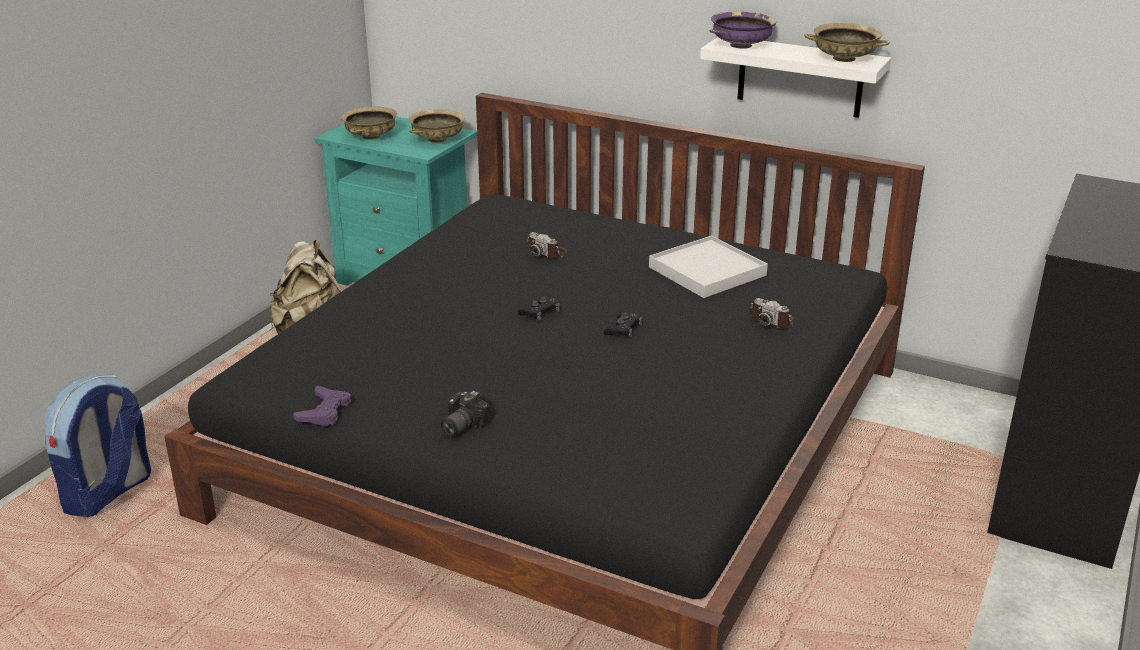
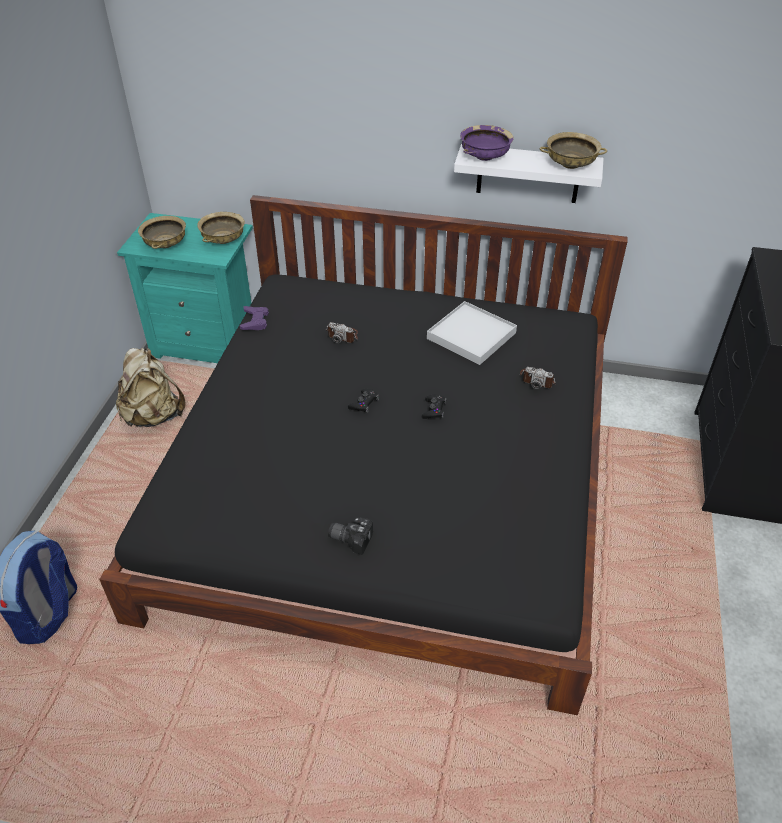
camera: 15 degrees left, 15 degrees up
(325, 411) = (238, 545): purple game controller -> purple game controller (255, 321)
(460, 426) = (351, 537): camera -> camera turned 90 degrees clockwise

